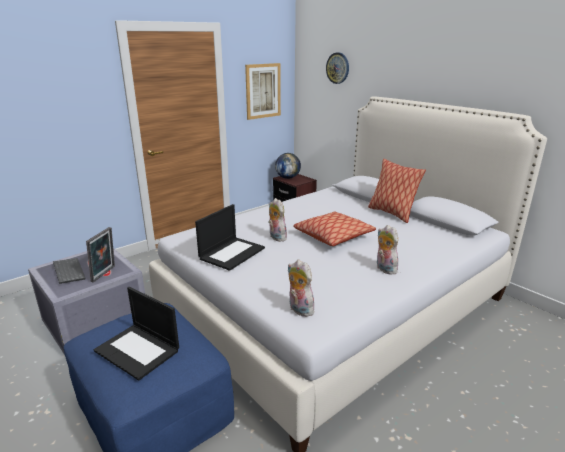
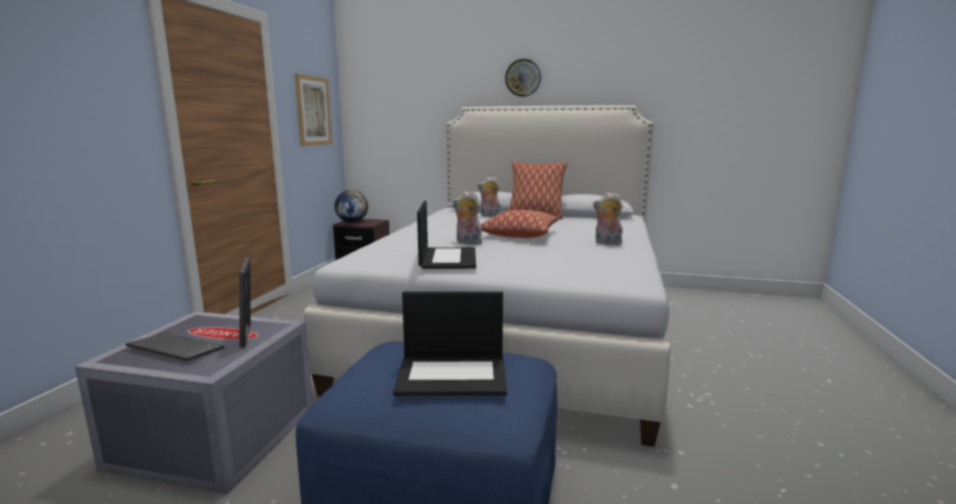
camera: 35 degrees left, 10 degrees down
(299, 310) = (599, 277): plush toy -> plush toy (489, 216)
(338, 68) = (406, 83): wall clock -> wall clock (523, 78)

